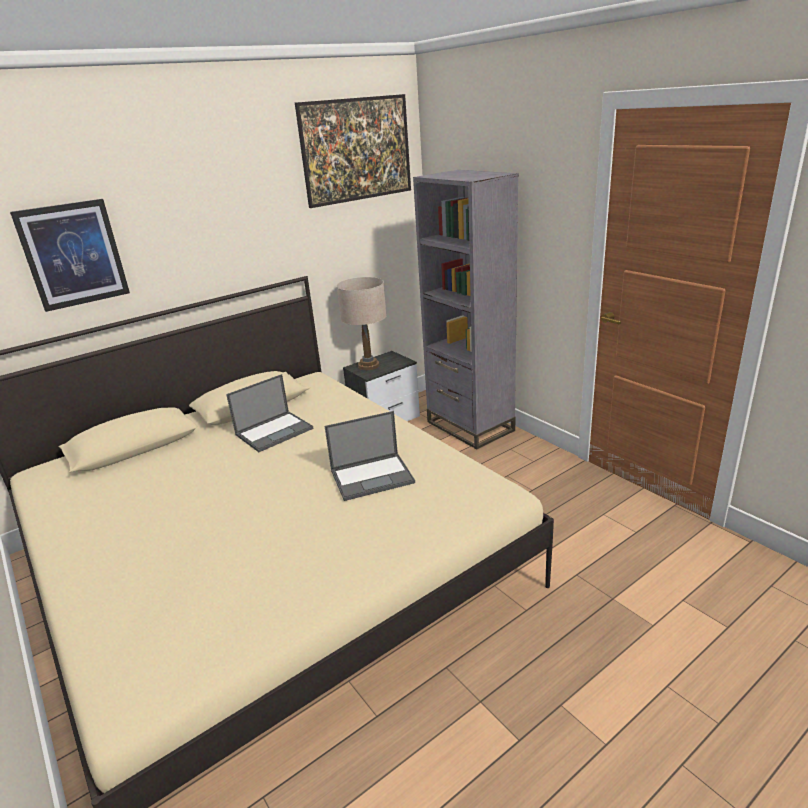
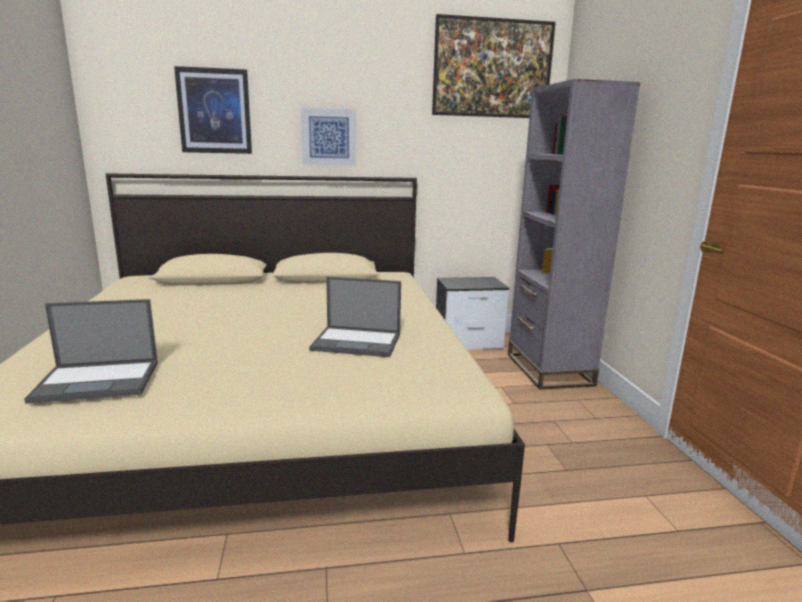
camera: 25 degrees right, 10 degrees down
(210, 254) = (328, 137): none -> picture
(275, 431) = (320, 295): laptop -> laptop (99, 381)
(368, 366) = (460, 281): beige table lamp -> none

